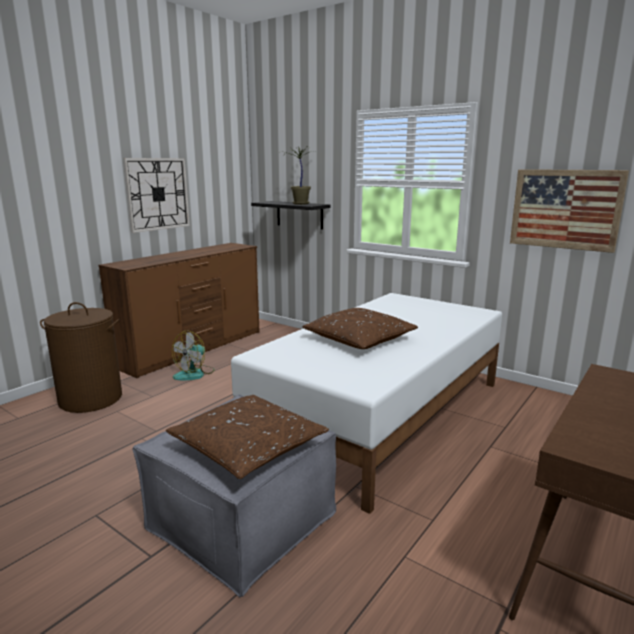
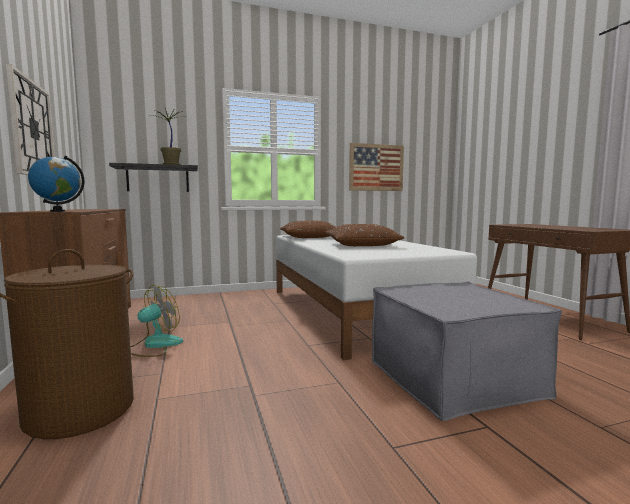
camera: 55 degrees left, 10 degrees down
(125, 266) = (58, 211): none -> globe
(194, 374) = (154, 345): fan -> fan turned 120 degrees counterclockwise
(248, 446) = (477, 295): brown pillow -> brown pillow (309, 237)

